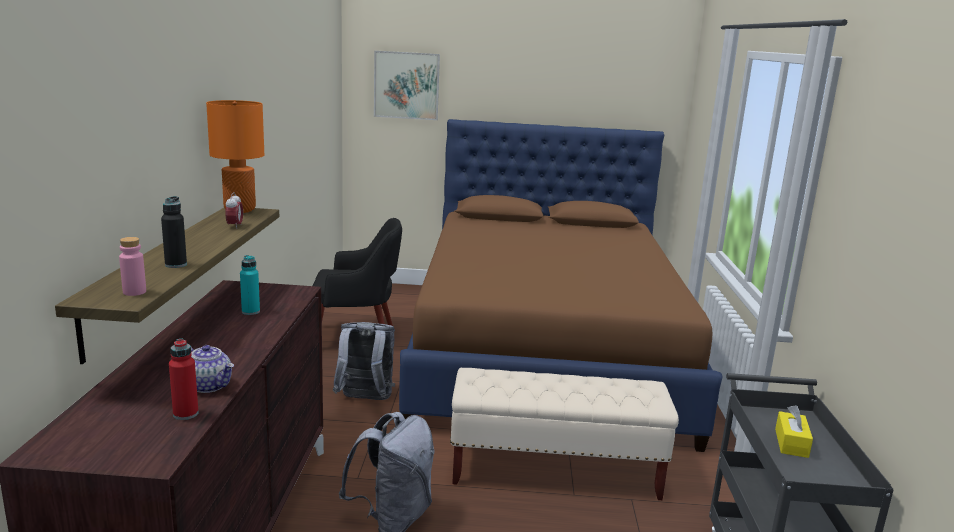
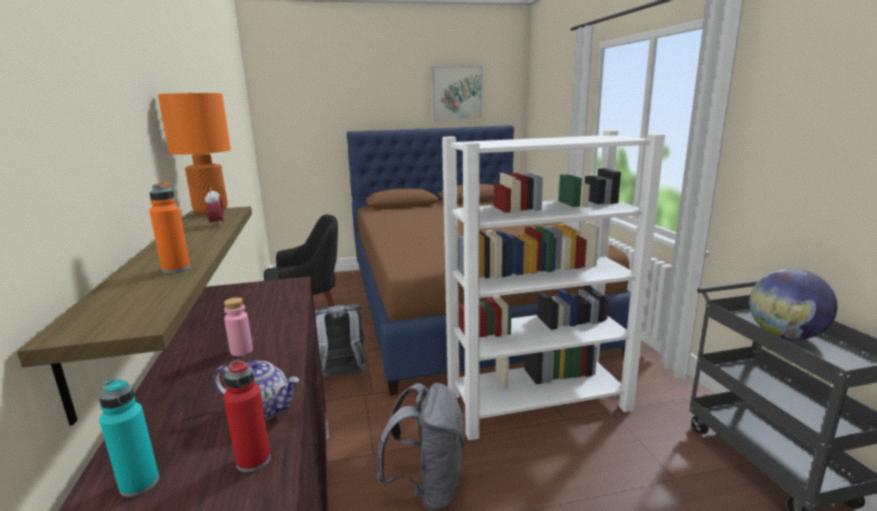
camera: 15 degrees left, 0 degrees up
(134, 292) = (140, 309): pink bottle -> pink bottle (241, 351)
(176, 265) = (176, 269): black bottle -> orange bottle
(250, 312) = (255, 312): turquoise bottle -> turquoise bottle (139, 483)
(406, 85) = (307, 107): picture -> picture (457, 93)
(555, 471) = (537, 402): beige bench -> white bookcase
(791, 443) = (784, 336): yellow tissue box -> globe

